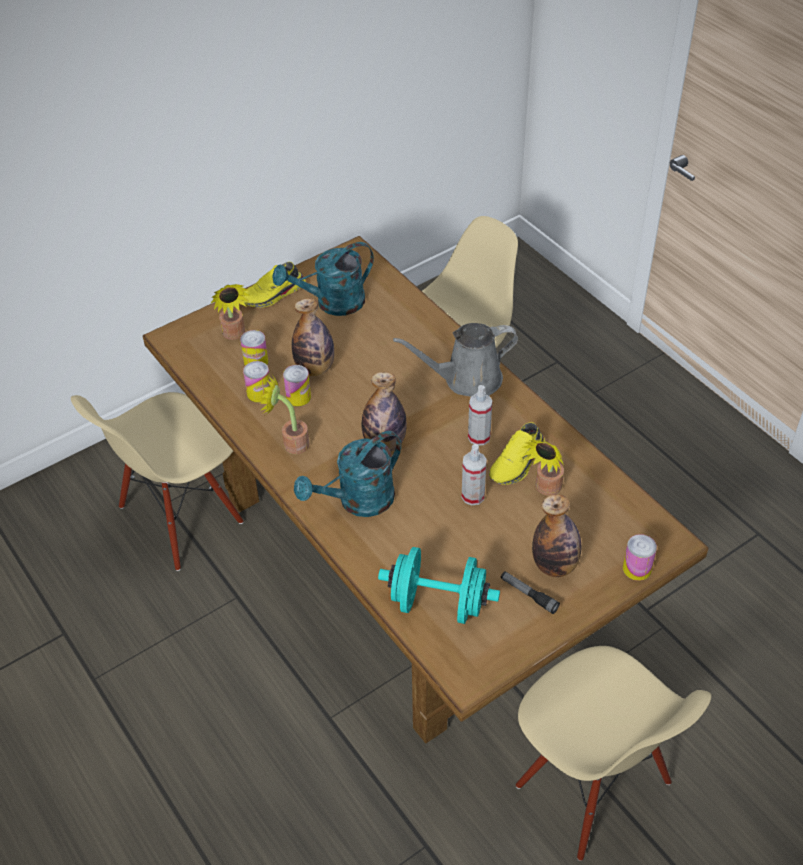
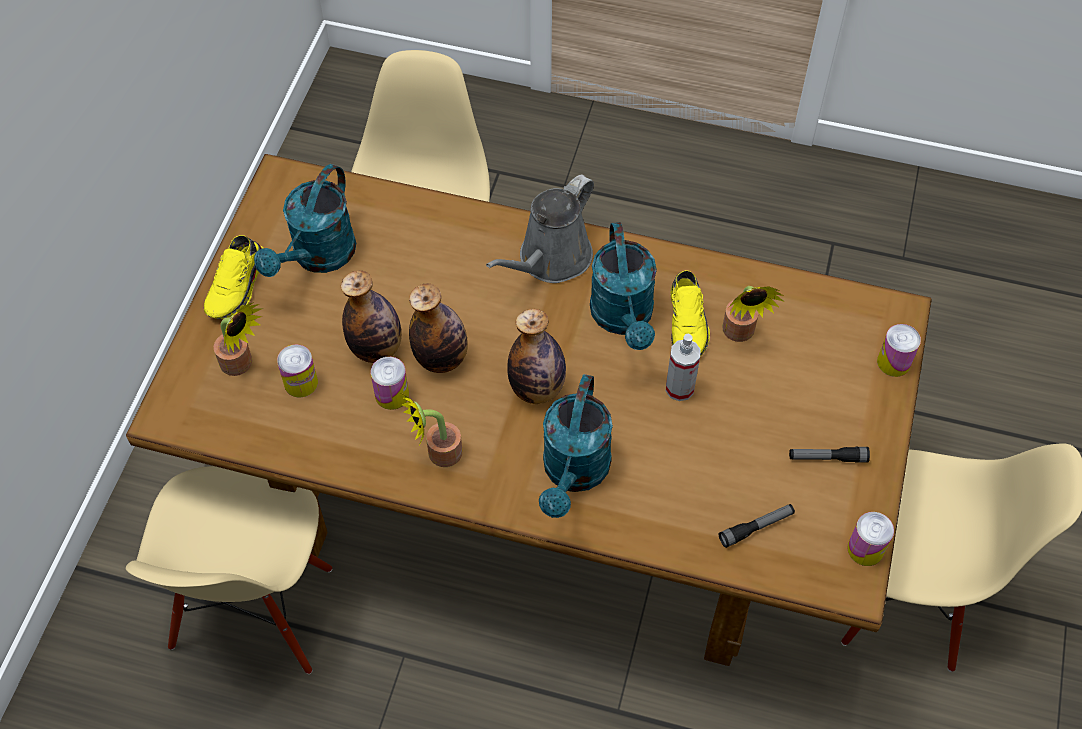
camera: 40 degrees left, 10 degrees up
(259, 393) = (343, 418): can -> can (865, 549)
(438, 603) = (756, 527): turquoise dumbbell -> flashlight
(479, 437) = (624, 318): spray bottle -> turquoise watering can
(555, 565) = (822, 410): bottle -> bottle (441, 358)

